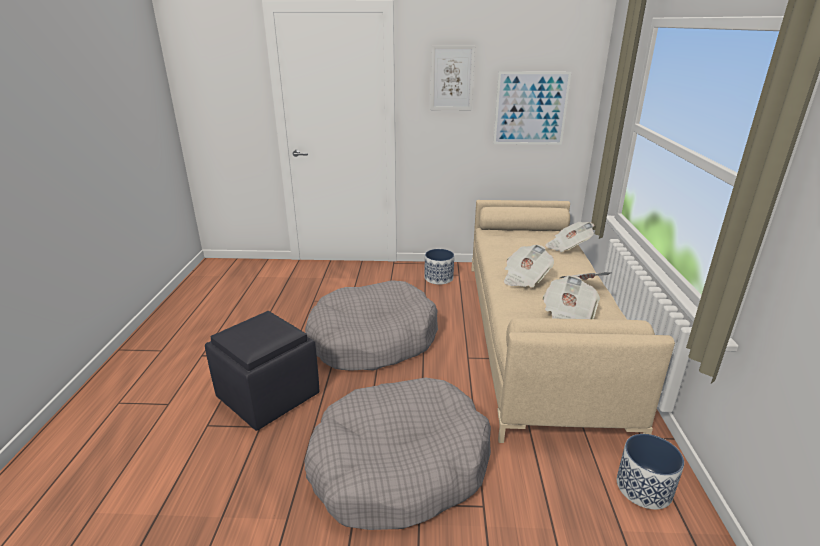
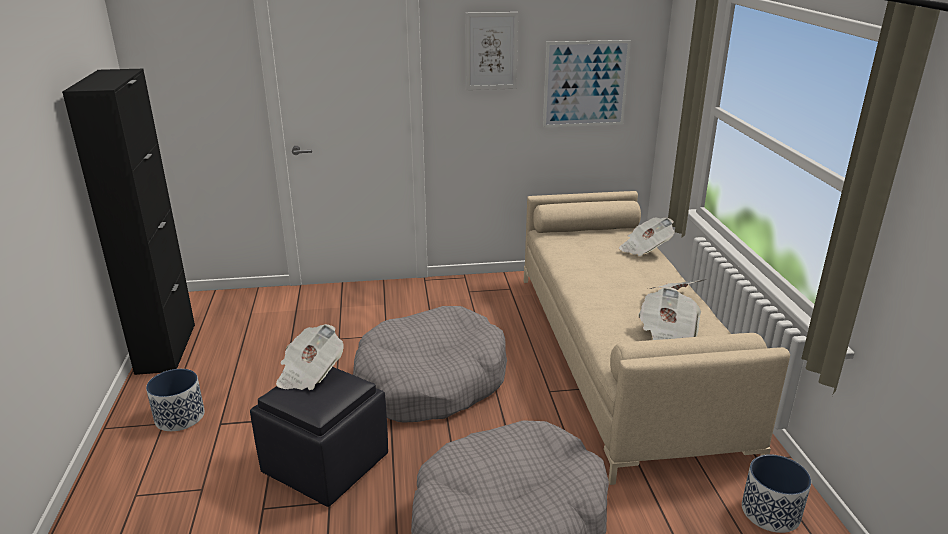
camera: 10 degrees left, 0 degrees up
(186, 296) = (166, 348): none -> black cabinet
(439, 278) = (487, 295): planter -> planter (180, 417)
(524, 278) = (608, 292): newspaper -> newspaper (309, 374)

